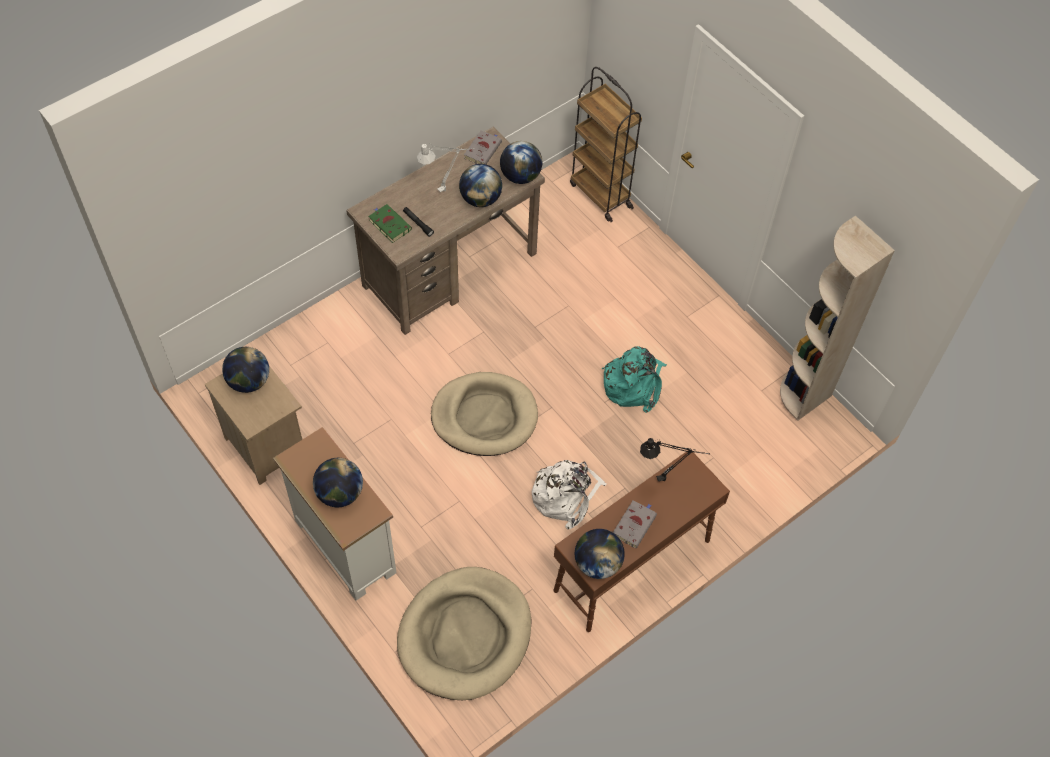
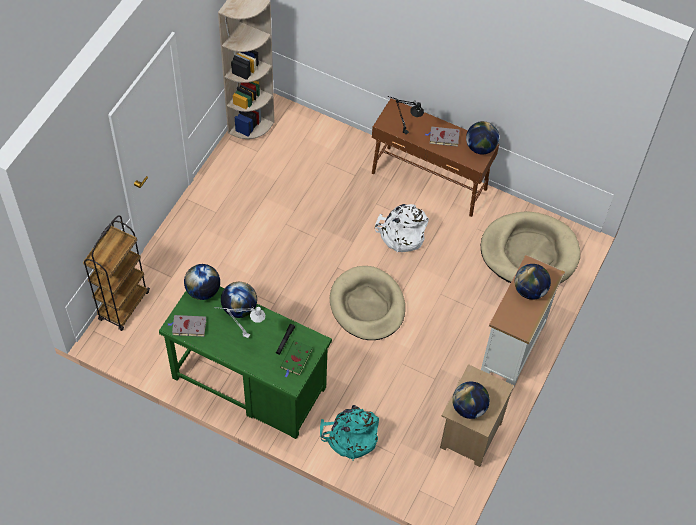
camera: 115 degrees left, 0 degrees up
(449, 268) = (248, 383): brown desk -> green desk
(633, 384) = (291, 225): turquoise backpack -> turquoise backpack (350, 437)

